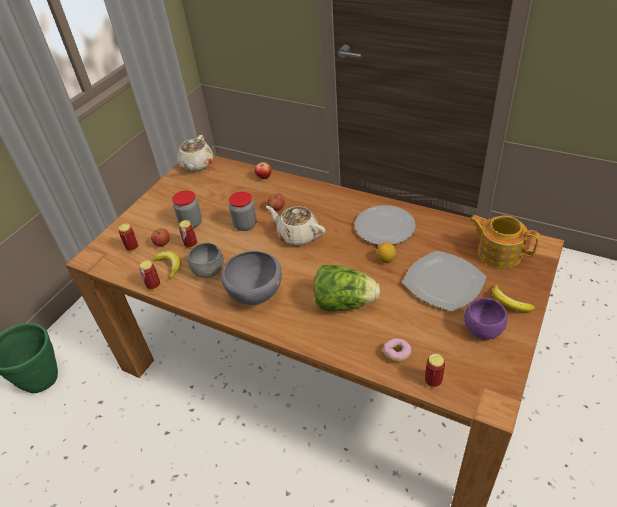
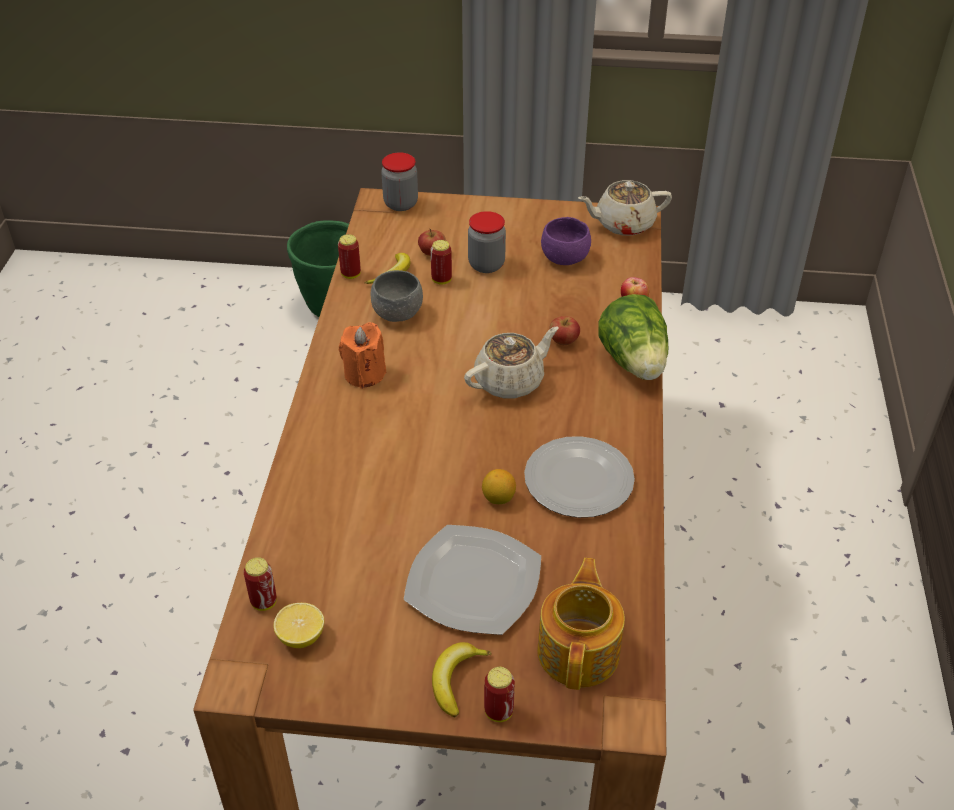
camera: 65 degrees right, 0 degrees up
(133, 248) = (412, 230): can -> can (498, 711)
(245, 225) = (508, 319): jar -> jar (401, 204)
(255, 297) = (364, 374): grey bowl -> orange candle
(297, 235) = (510, 381): beige teapot -> beige teapot turned 45 degrees clockwise
(344, 303) = (385, 470): lettuce -> lettuce (634, 362)
(397, 354) = (304, 551): donut -> none
(465, 366) = (301, 636): none -> lemon
(482, 329) = (384, 649): purple bowl -> purple bowl (565, 258)

